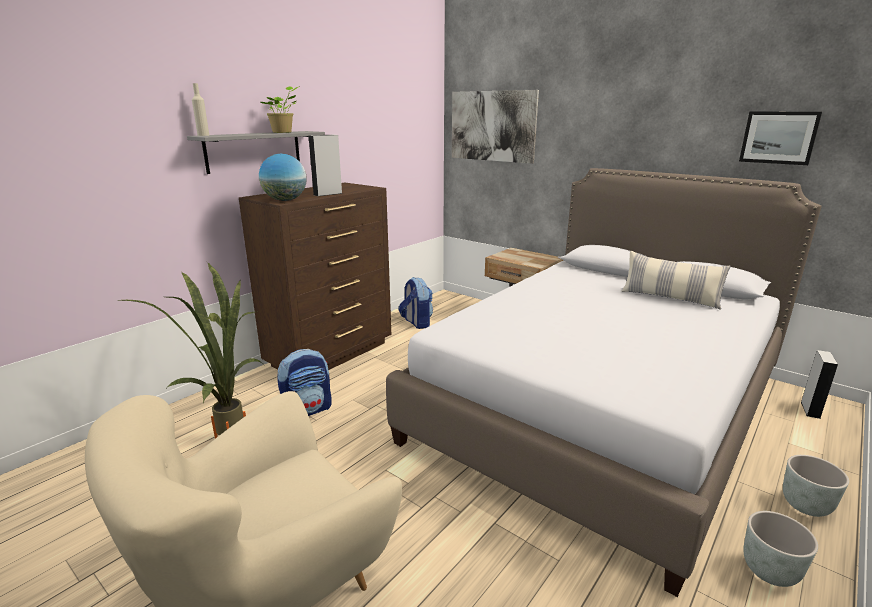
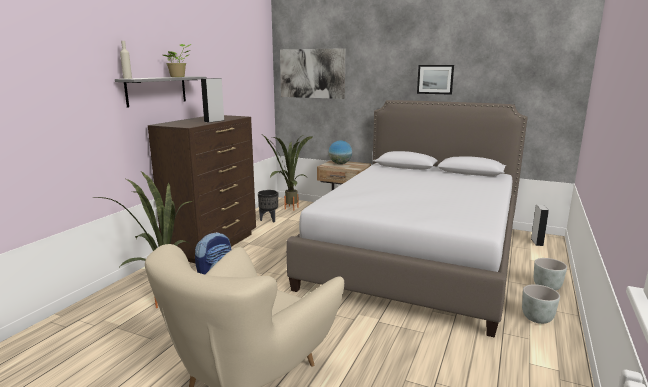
camera: 15 degrees left, 5 degrees down
(285, 200) = (188, 125): globe -> globe (340, 164)
(416, 323) = (268, 220): backpack -> black planter
(448, 309) = (288, 209): none -> potted plant
(669, 298) = (451, 178): pillow -> none
(778, 137) = (499, 77): picture -> picture (435, 79)

